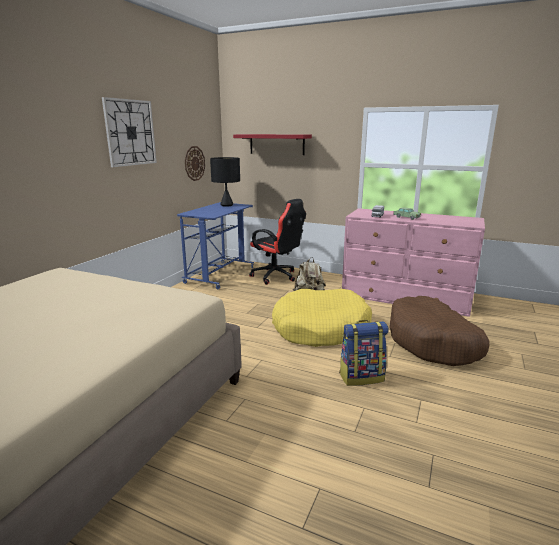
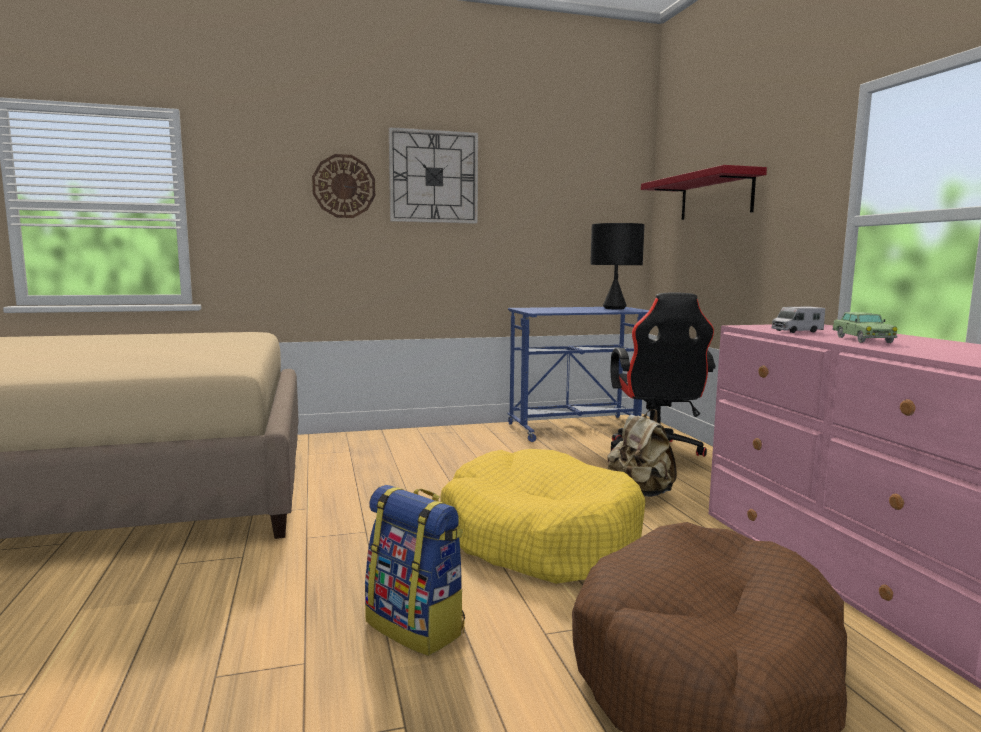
camera: 50 degrees right, 10 degrees down
(194, 163) = (570, 233): wall clock -> wall clock (344, 186)

